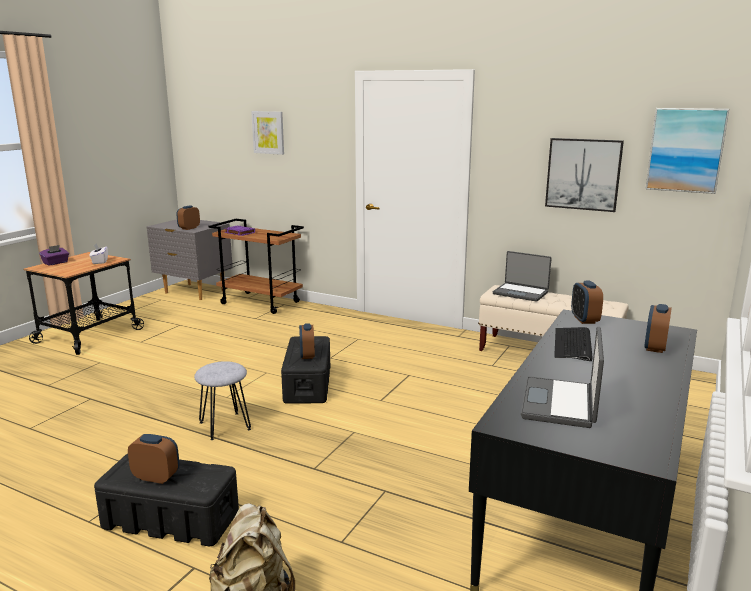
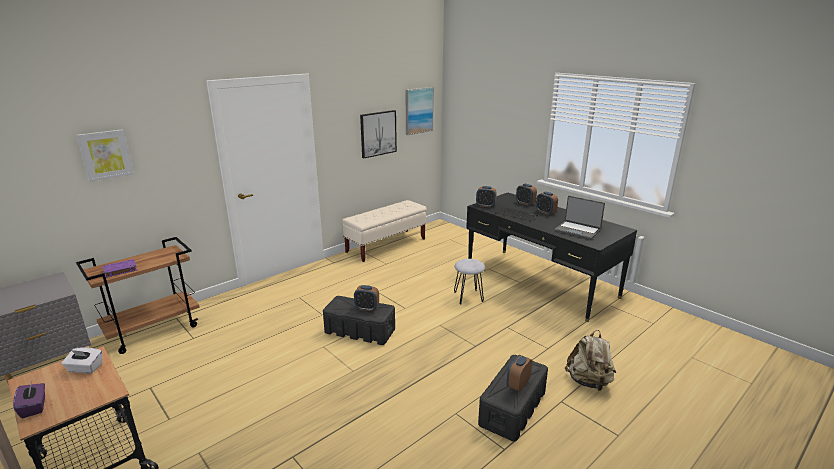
camera: 70 degrees left, 5 degrees up
(189, 228) = (44, 295): alarm clock -> alarm clock (545, 212)
(224, 425) = (400, 376): grey stool -> grey stool (468, 297)
(521, 293) = (369, 216): laptop -> none

